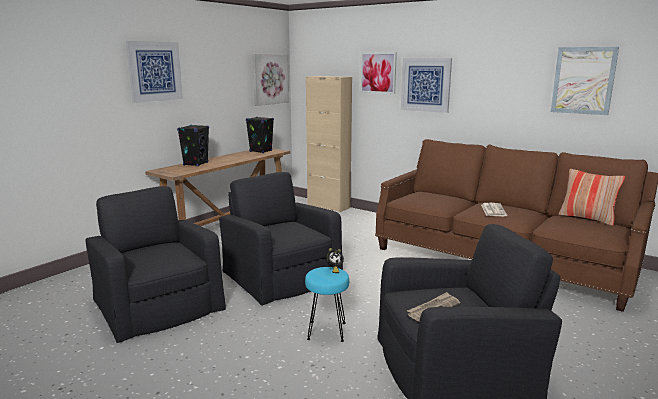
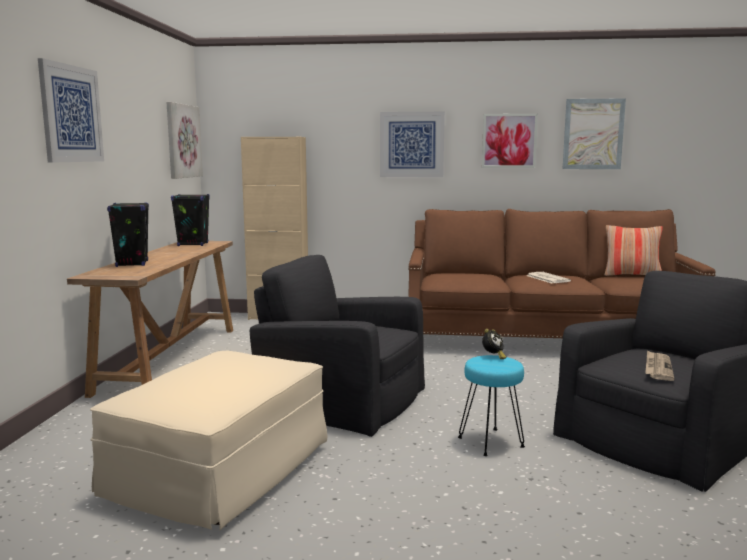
camera: 30 degrees left, 5 degrees down
(157, 303) = (220, 471): black armchair -> beige ottoman
(378, 72) = (344, 131): picture -> picture (509, 141)

